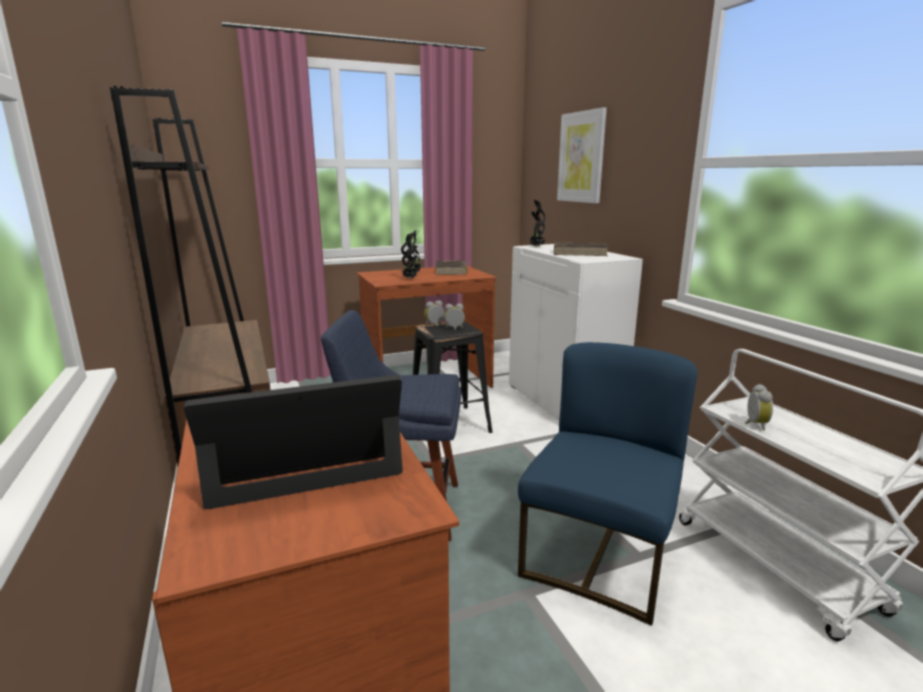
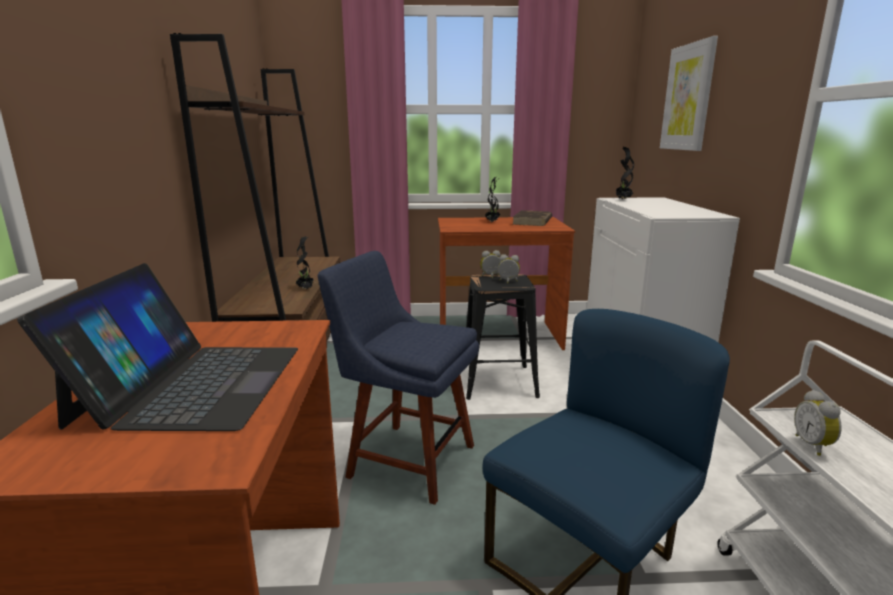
camera: 20 degrees right, 0 degrees up
(303, 453) = (192, 383): laptop -> laptop turned 90 degrees clockwise
(410, 278) = (482, 226): potted plant -> potted plant (306, 289)
(580, 253) = (666, 207): brown book -> none
(754, 424) = (814, 445): alarm clock -> alarm clock turned 150 degrees clockwise

